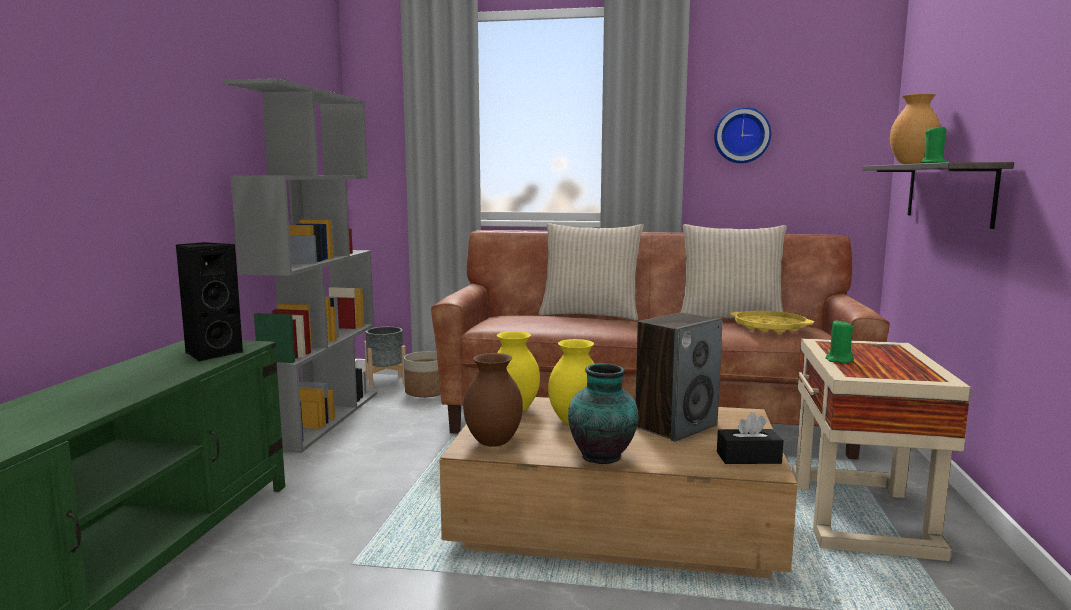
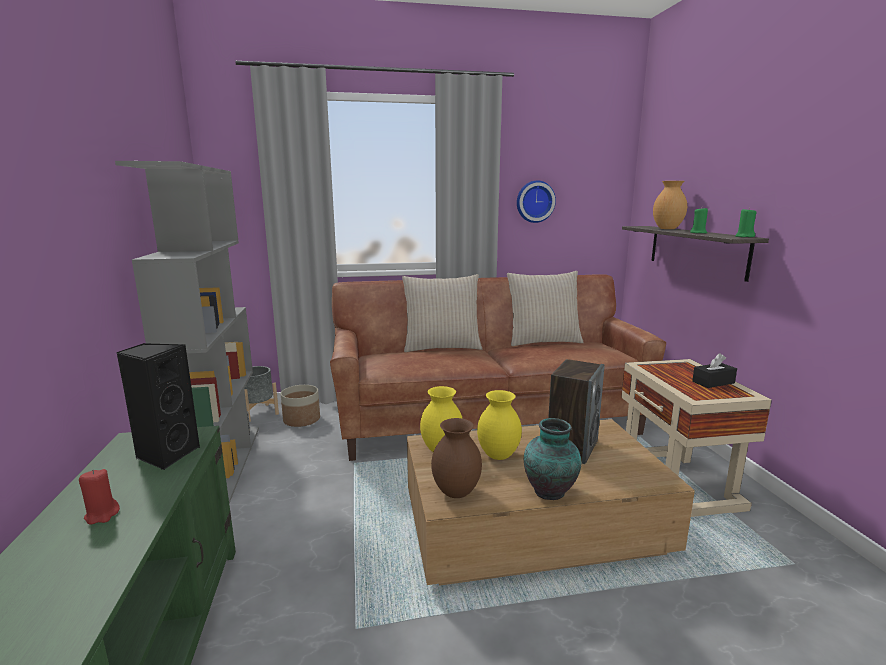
camera: 20 degrees left, 5 degrees up
(127, 379) = (102, 515): none -> red candle
(748, 458) = (645, 471): black tissue box -> black tissue box (713, 382)
(770, 327) = (583, 350): yellow tray -> none
(839, 360) = (672, 383): green candle -> green candle (744, 236)

